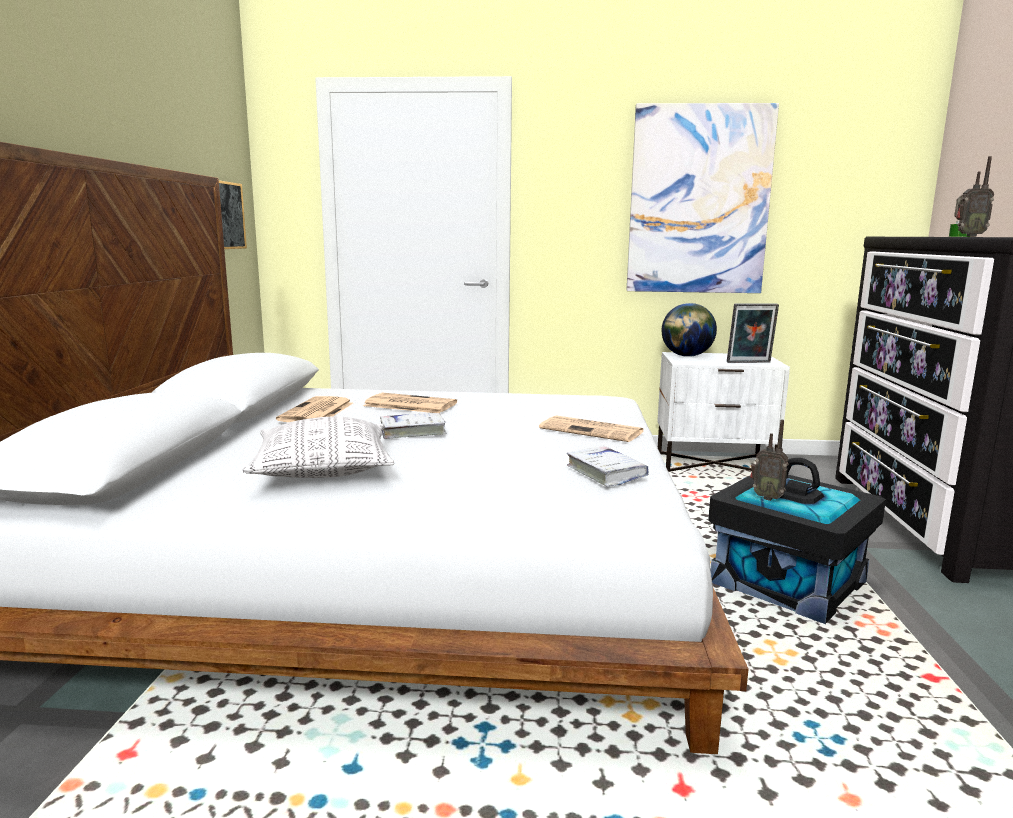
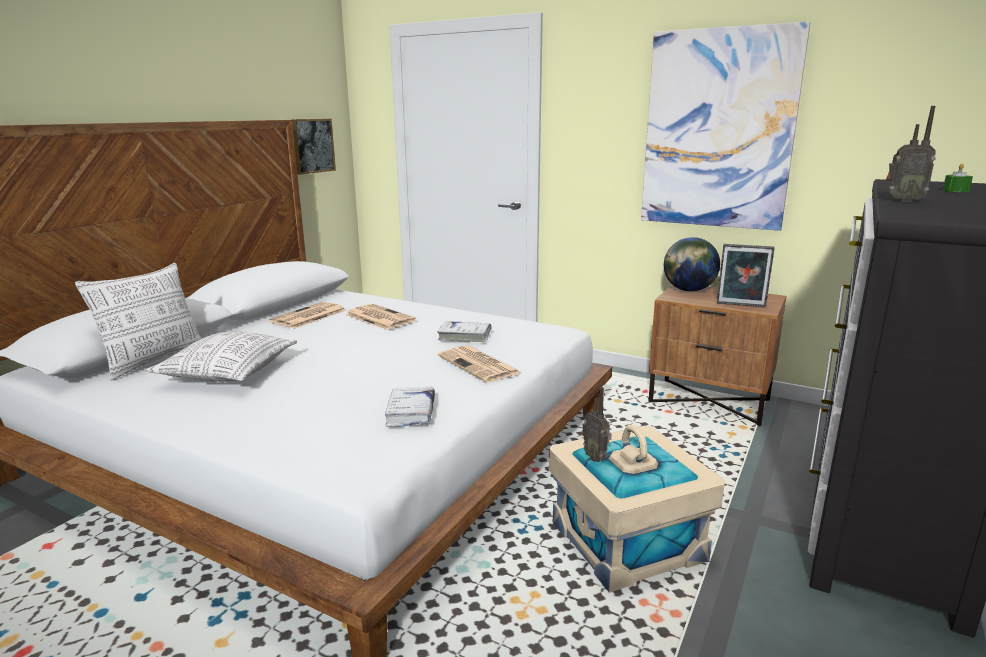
camera: 25 degrees right, 5 degrees up
(189, 473) = (154, 361): none -> pillow
(413, 432) = (338, 346): white book -> white book (465, 336)
(714, 463) = (710, 400): white nightstand -> brown nightstand
(788, 582) = (628, 542): black storage box -> beige storage box

